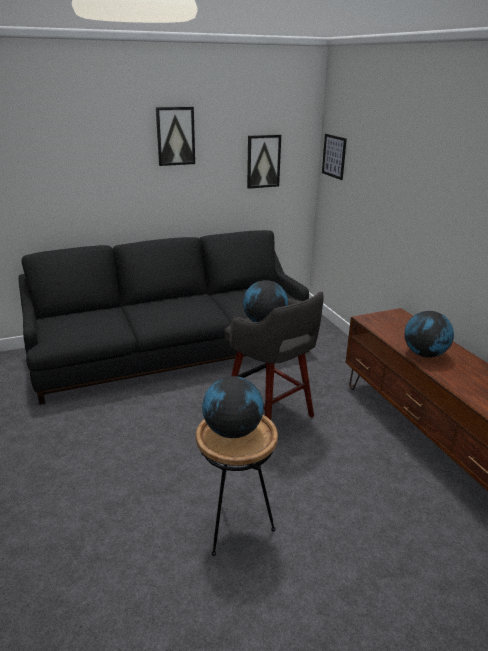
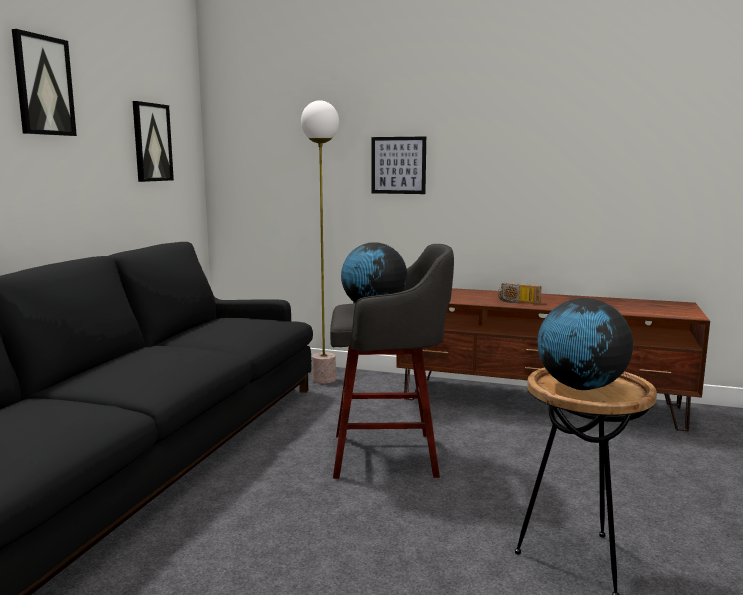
camera: 50 degrees left, 15 degrees down
(332, 348) = (324, 379): none -> floor lamp
(334, 156) = (239, 135): picture -> picture (398, 165)
(425, 354) = (518, 302): globe -> radio

